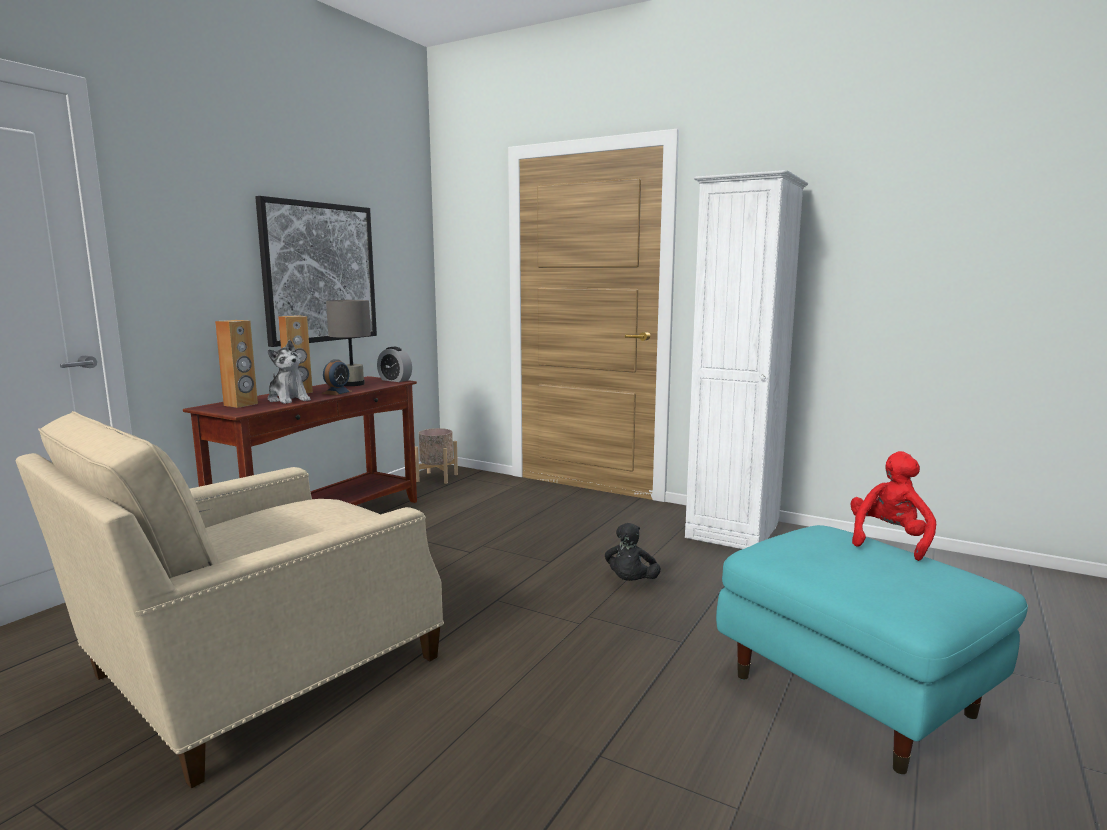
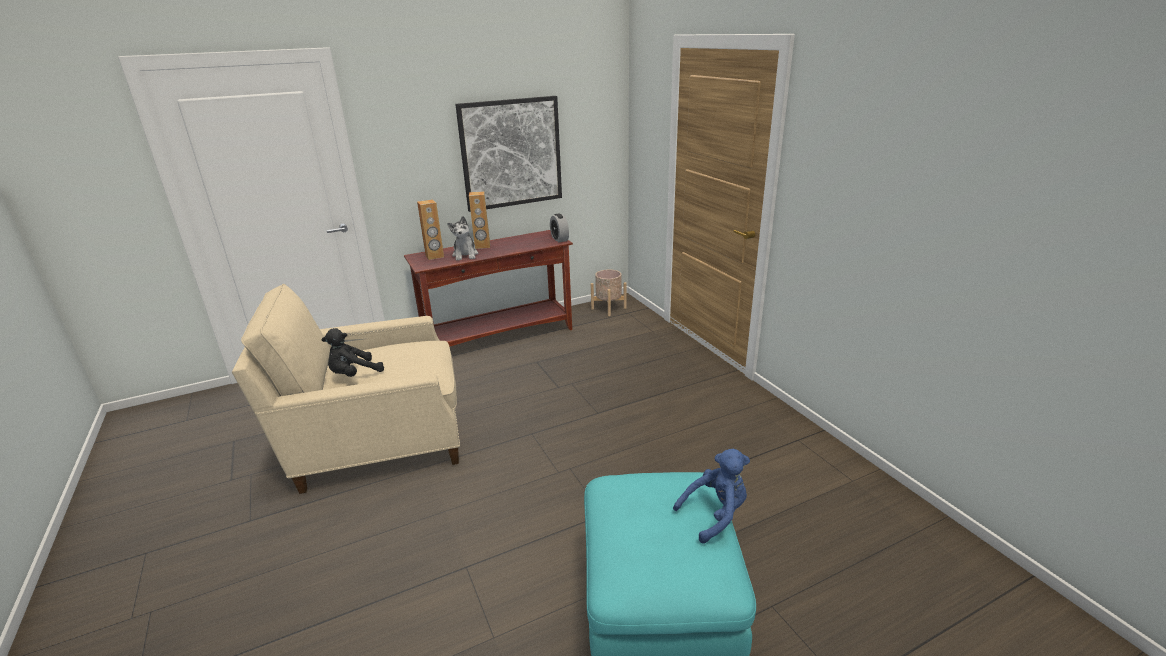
camera: 35 degrees right, 15 degrees up
(337, 392) = (503, 251): alarm clock -> none
(353, 384) = (526, 240): grey table lamp -> none
(631, 582) = (629, 451): black plush toy -> black plush toy (354, 374)
(733, 531) = (772, 430): white cabinet -> none
(889, 541) = (715, 515): red plush toy -> blue plush toy

